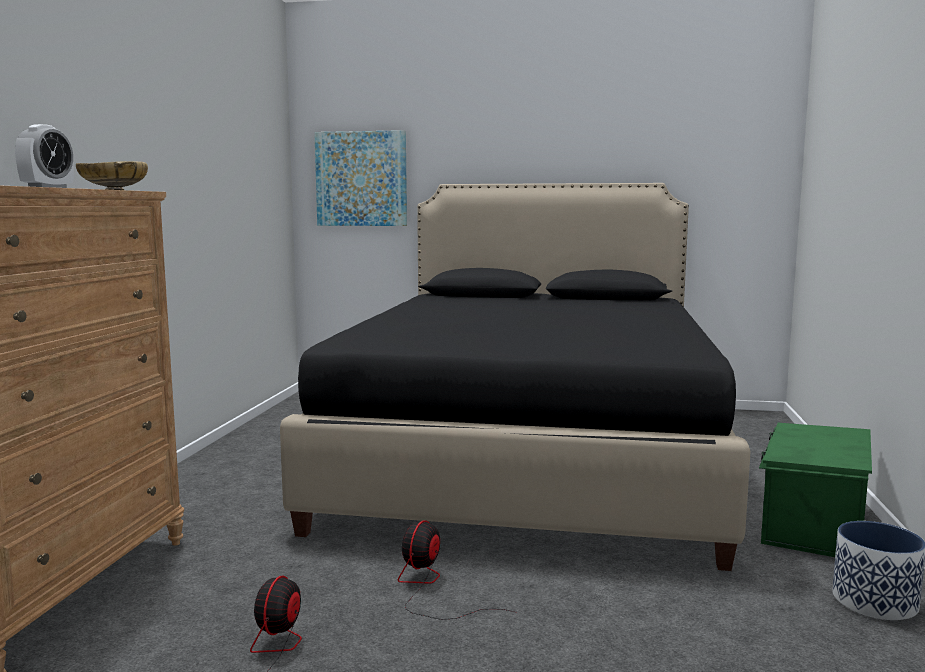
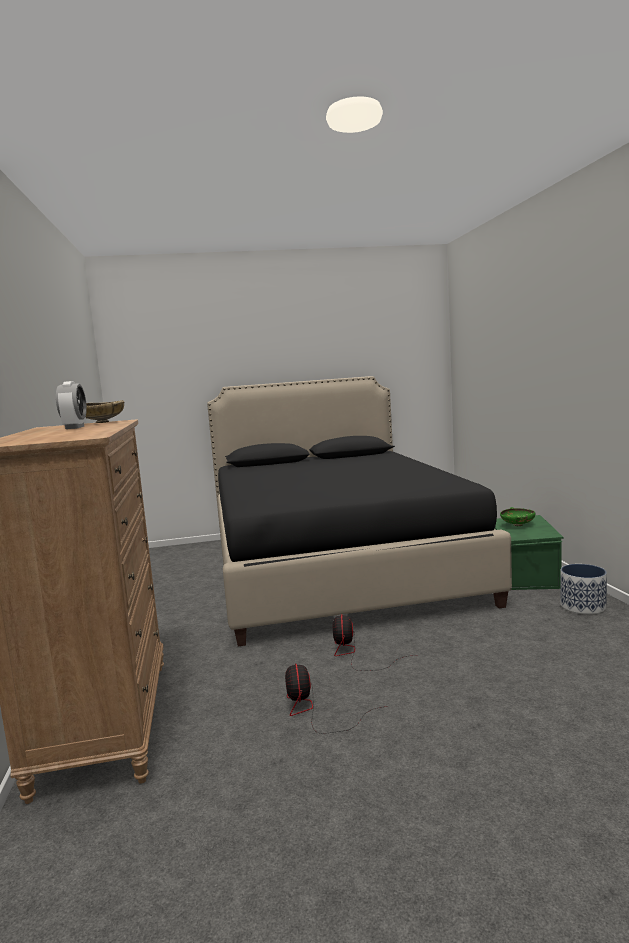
camera: 20 degrees left, 0 degrees up
(361, 179) = (159, 387): picture -> none
(811, 439) = (517, 525): none -> green bowl

